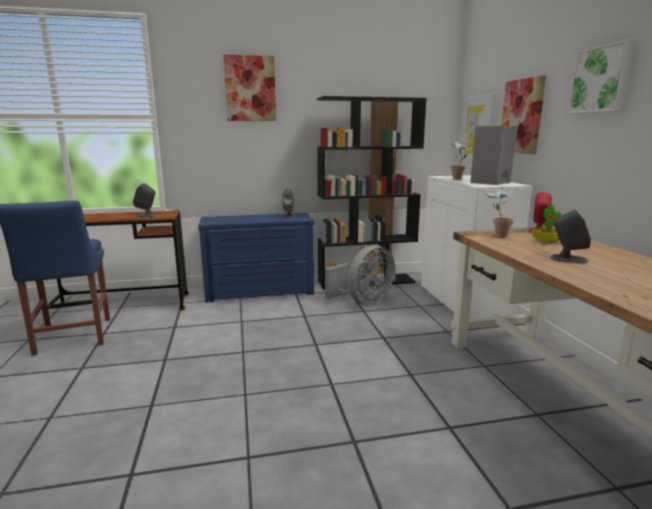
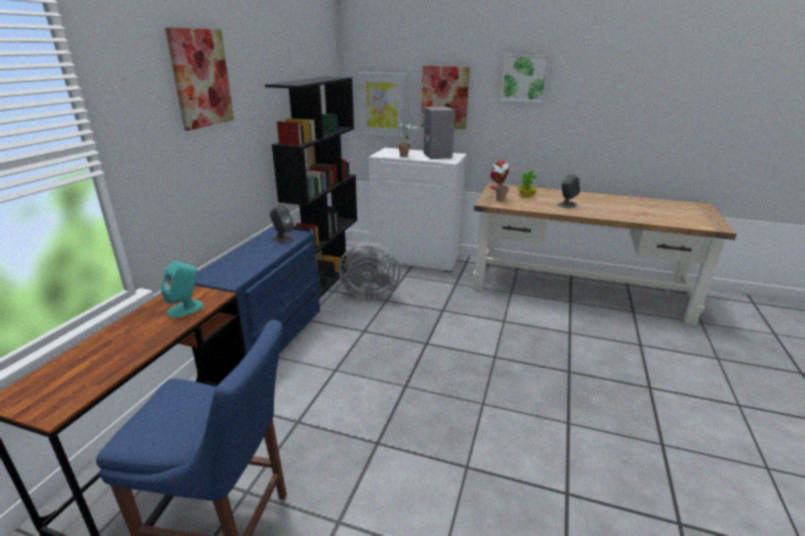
camera: 60 degrees left, 10 degrees up
(147, 216) = (186, 308): grey speaker -> turquoise speaker
(363, 302) = (368, 294): grey fan -> grey fan turned 105 degrees clockwise

